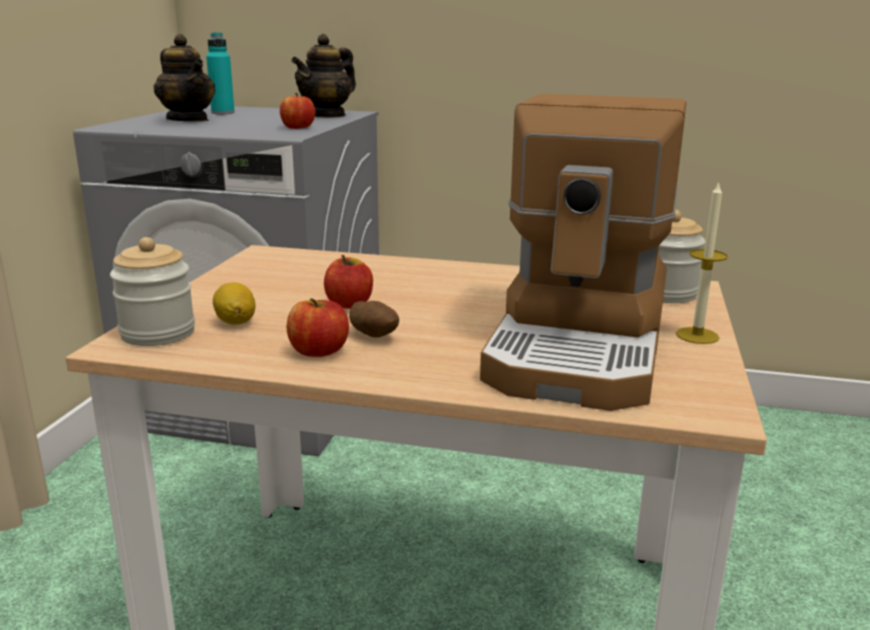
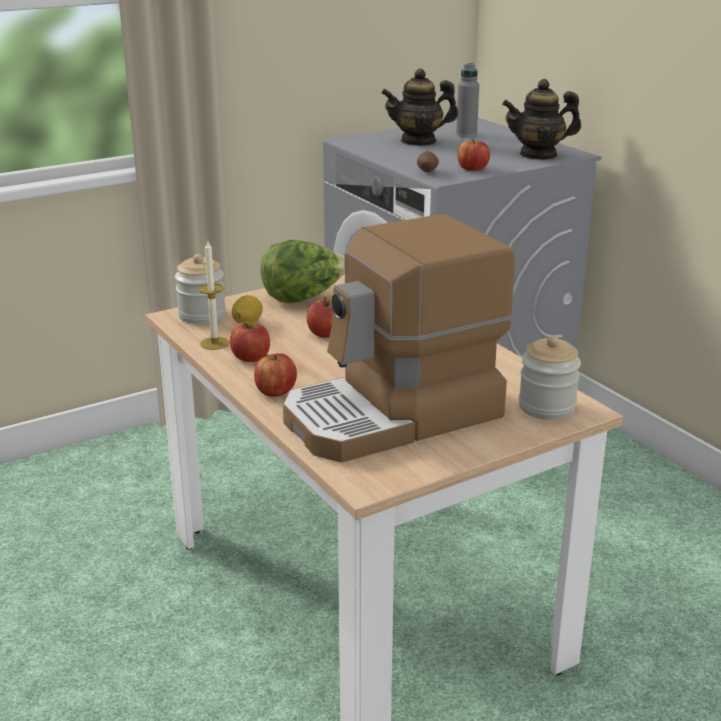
camera: 45 degrees right, 5 degrees up
(188, 120) = (418, 141): teapot -> teapot turned 75 degrees clockwise
(223, 113) = (466, 135): turquoise bottle -> grey bottle
(250, 283) = (303, 298): none -> lettuce
(374, 336) = (295, 360): potato -> potato (427, 172)
(424, 371) = (275, 391): none -> apple
(697, 335) = (482, 442): candle -> candle (214, 343)

